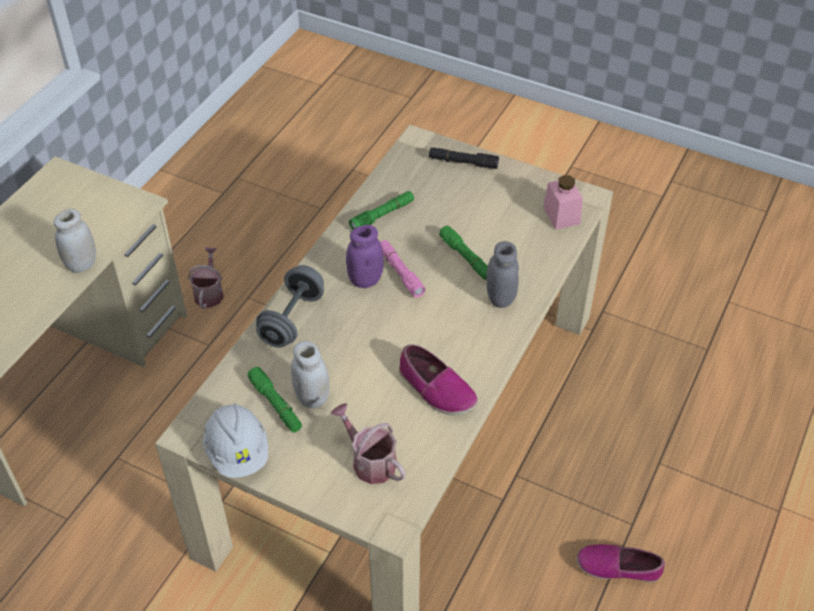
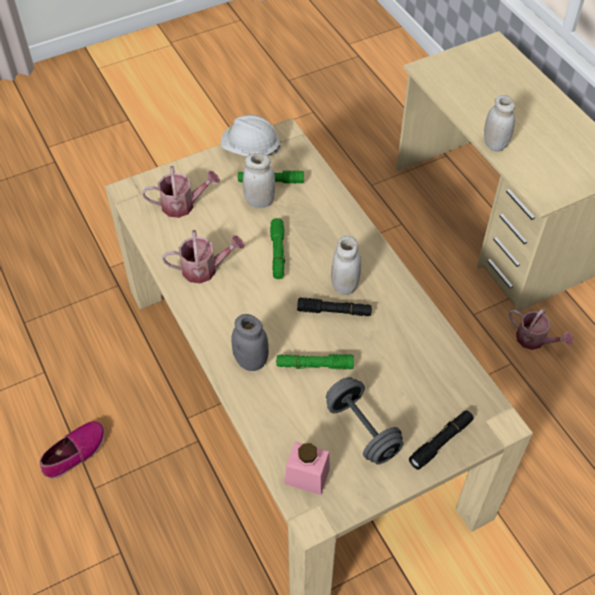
camera: 125 degrees right, 5 degrees up
(292, 319) = (339, 223): grey dumbbell -> grey dumbbell (362, 430)
(365, 280) = (345, 285): purple jar -> white jar
(382, 215) = (412, 336): green flashlight -> green flashlight (277, 253)
(400, 272) = (334, 311): pink flashlight -> black flashlight
(436, 389) = (204, 269): shoe -> watering can

